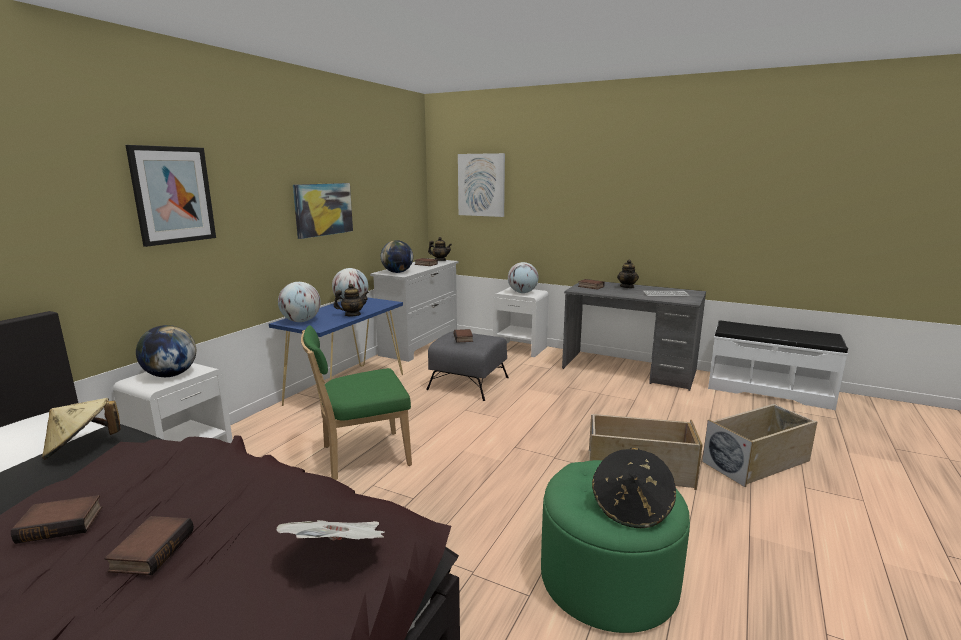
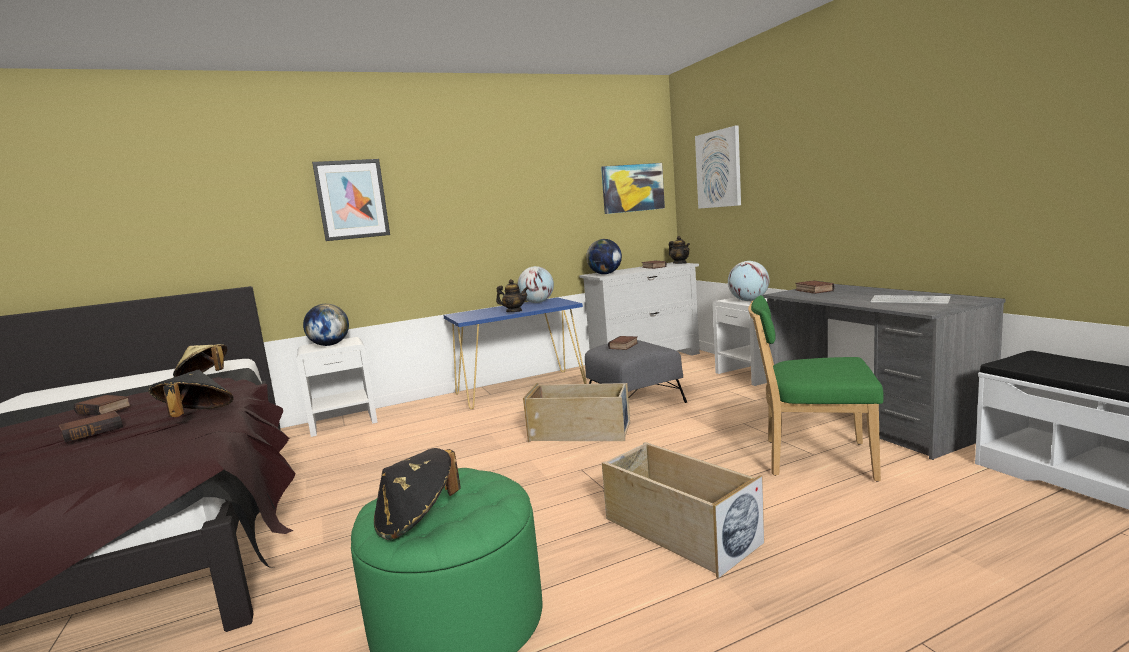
camera: 40 degrees right, 5 degrees down
(275, 491) = (196, 417): none -> black hat
(301, 321) = (467, 314): globe -> none
(323, 209) = (515, 208): picture -> picture (632, 188)
(339, 552) = (133, 459): newspaper -> none
(361, 456) = (446, 444): green chair -> green chair (812, 459)
(627, 287) = (870, 291): teapot -> none
(757, 461) = (888, 579): beige storage box -> beige storage box (581, 432)

